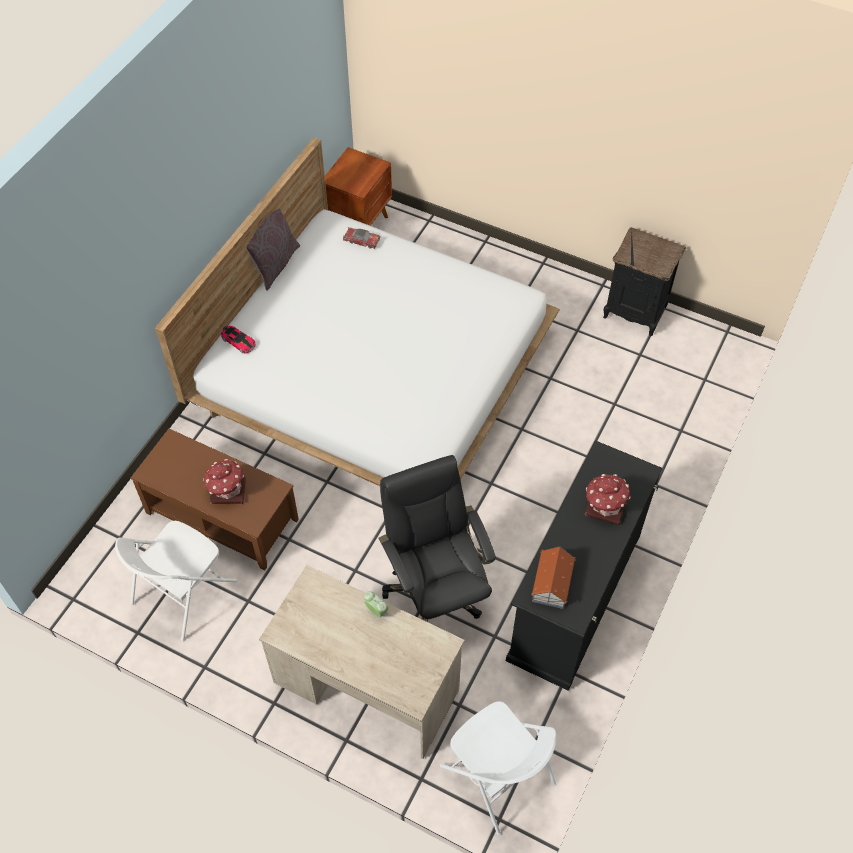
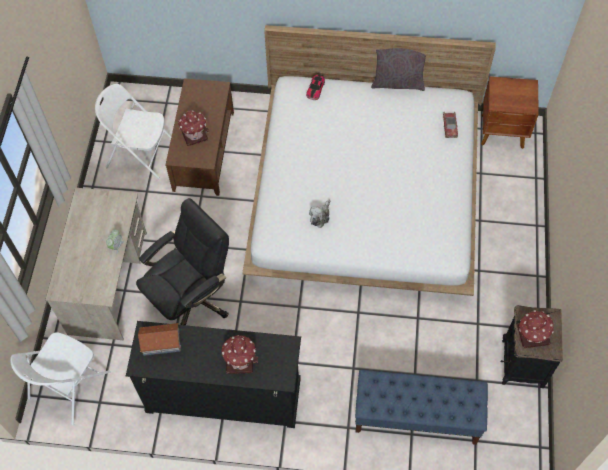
camera: 70 degrees right, 5 degrees up
(420, 394) = (320, 216): none -> plush toy
(651, 258) = (532, 335): none -> toy house
(663, 420) = (416, 417): none -> blue bench

